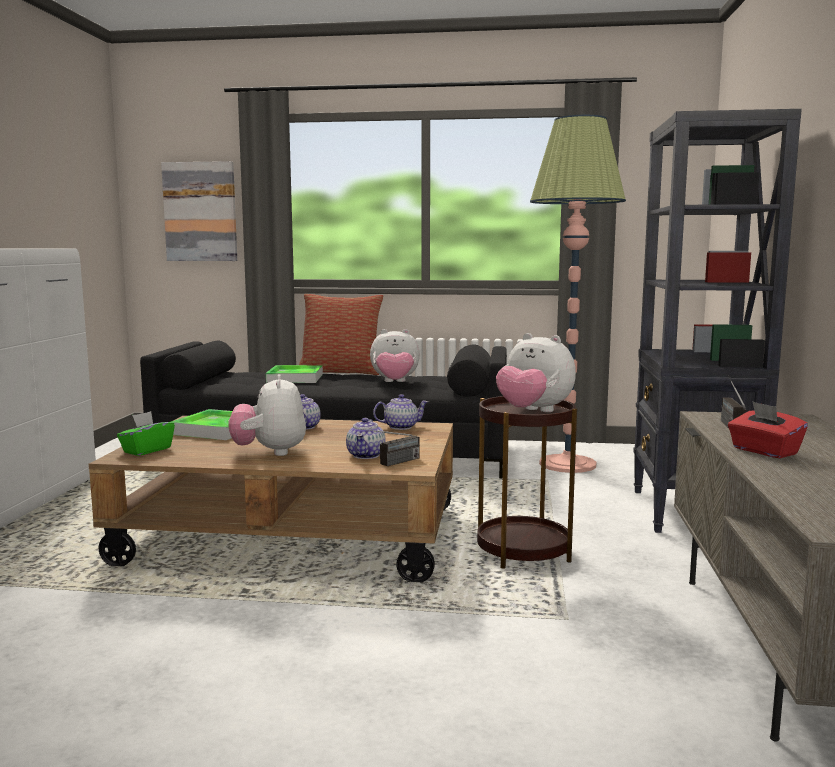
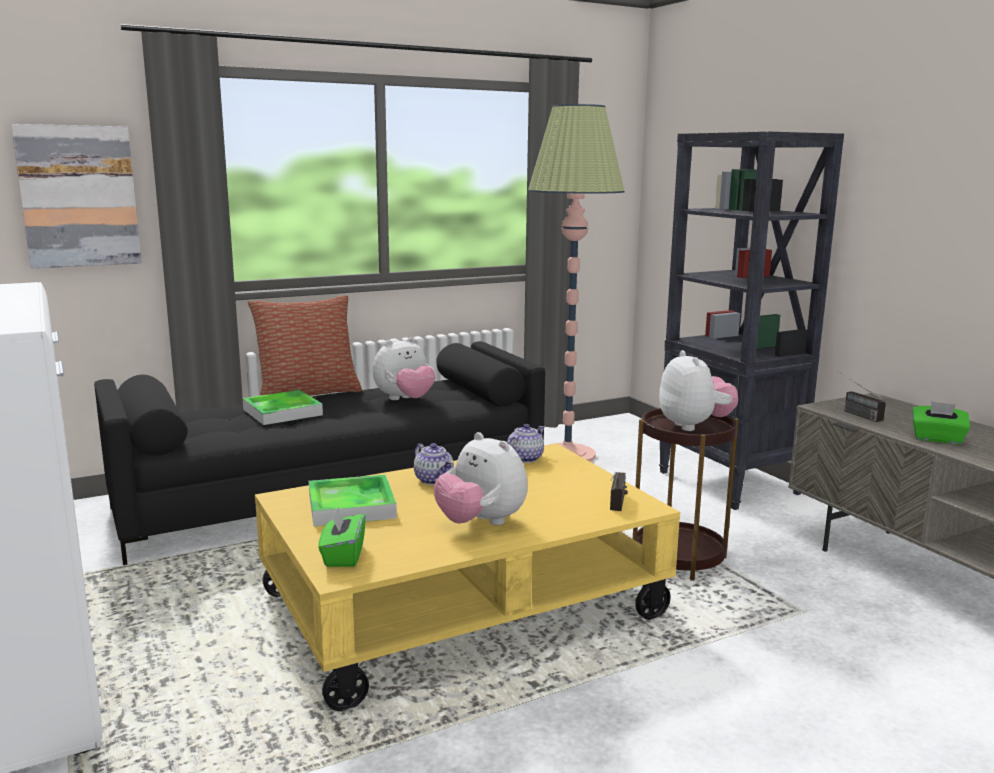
camera: 35 degrees left, 5 degrees up
(292, 535) = (462, 605): brown coffee table -> yellow coffee table
(366, 455) = (576, 503): teapot -> none
(533, 411) = (694, 426): plush toy -> plush toy turned 105 degrees counterclockwise
(764, 451) = (937, 439): red tissue box -> green tissue box

